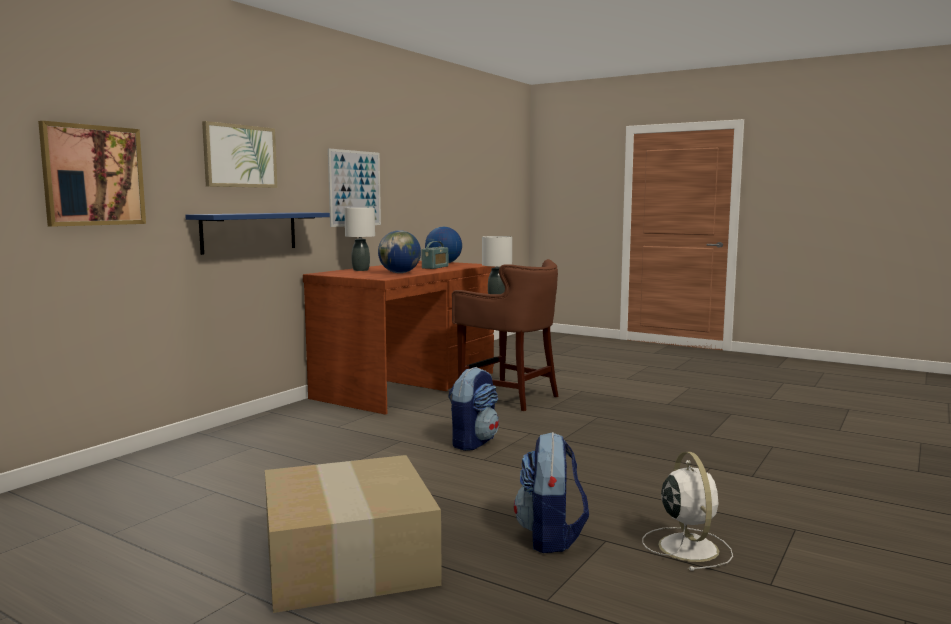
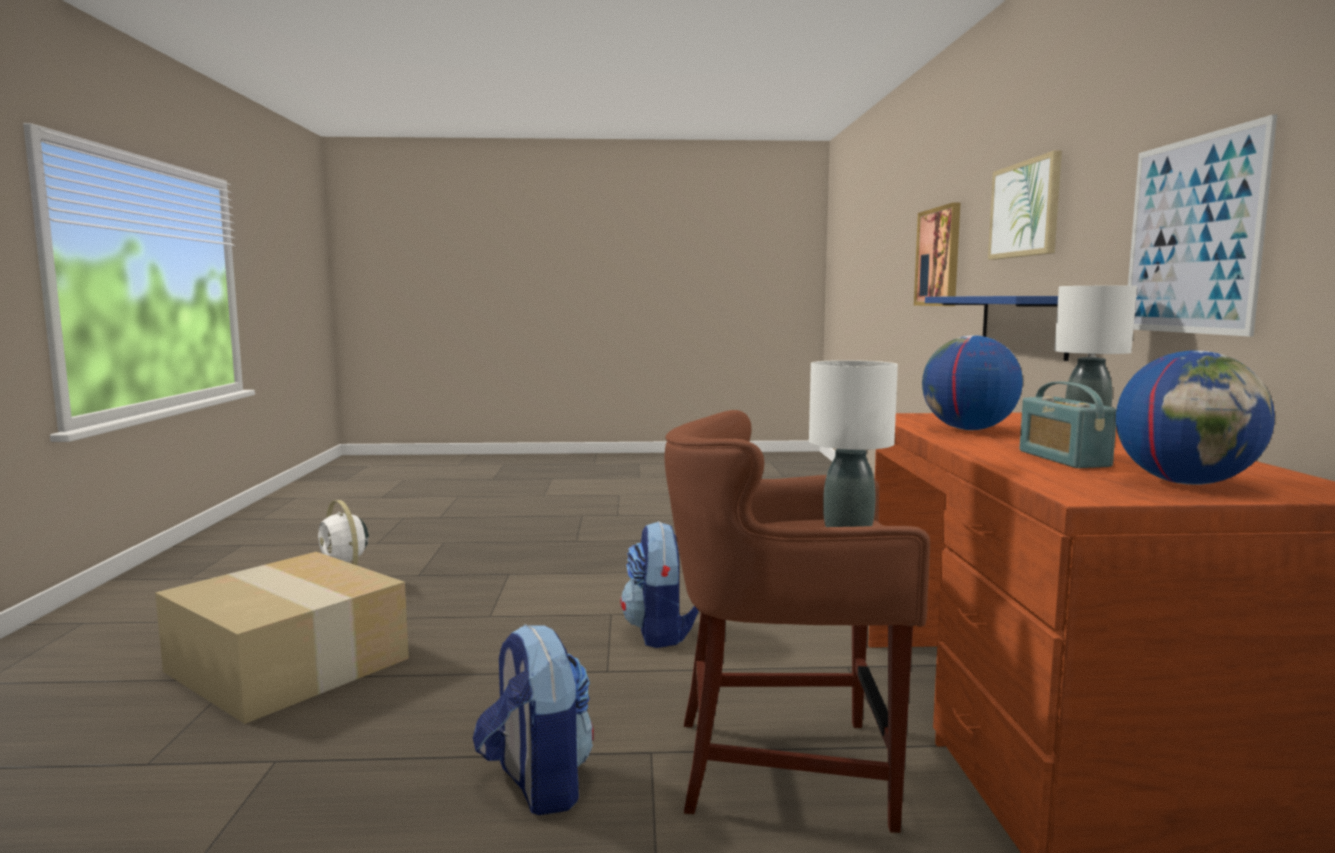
camera: 145 degrees right, 0 degrees up
(345, 558) = (594, 532): cardboard box -> cardboard box (292, 664)
(550, 537) = (466, 568): backpack -> backpack (536, 784)

